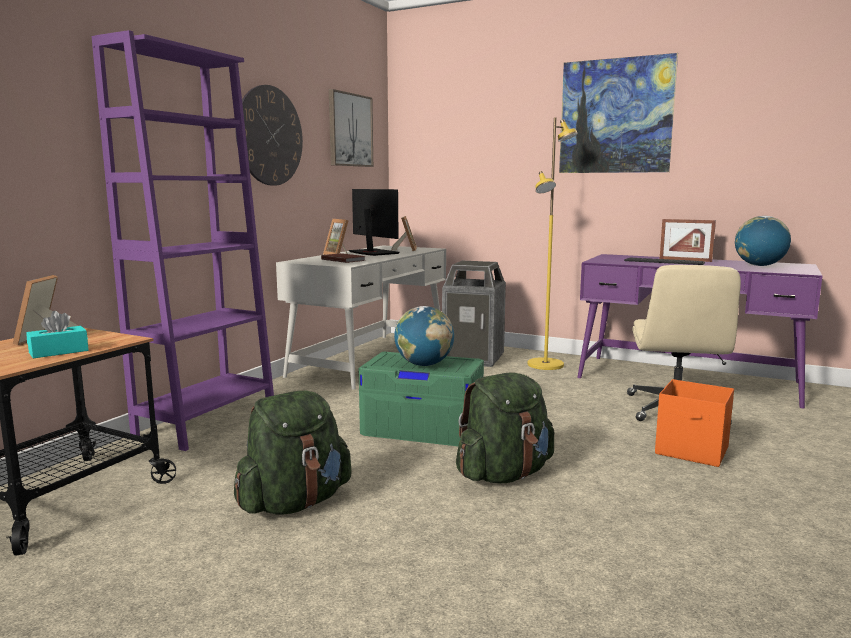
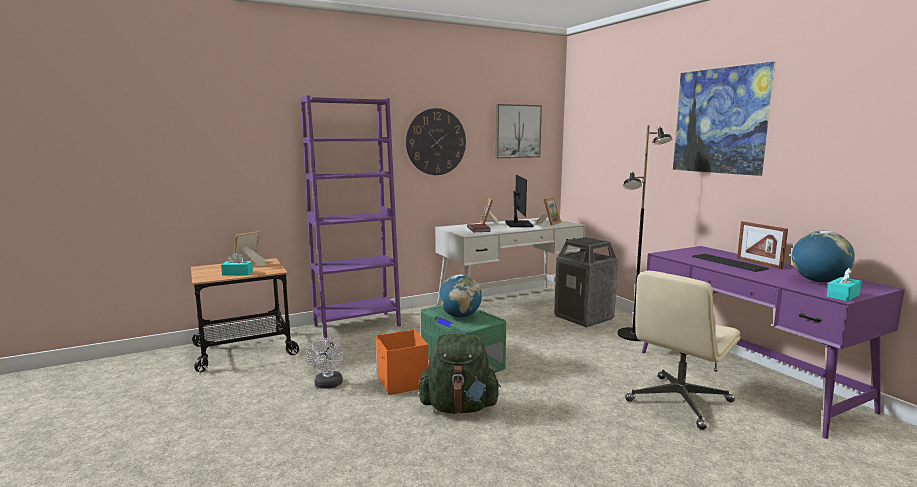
camera: 35 degrees right, 0 degrees up
(295, 503) = (327, 385): green backpack -> white fan
(546, 365) = (634, 335): yellow floor lamp -> black floor lamp
(692, 451) = (627, 438): orange storage box -> orange storage box (402, 382)
(803, 271) = (843, 296): none -> turquoise tissue box

